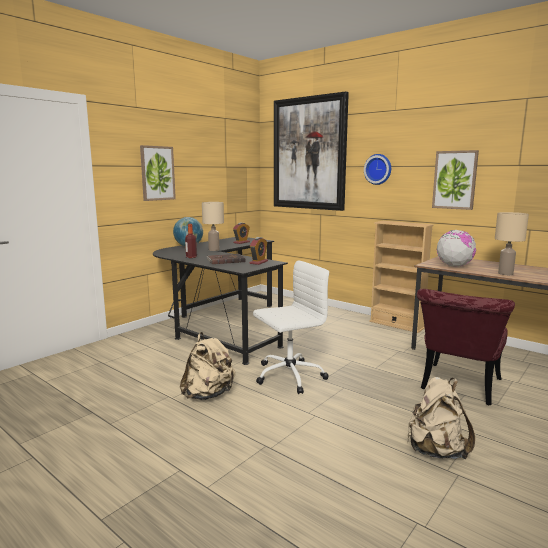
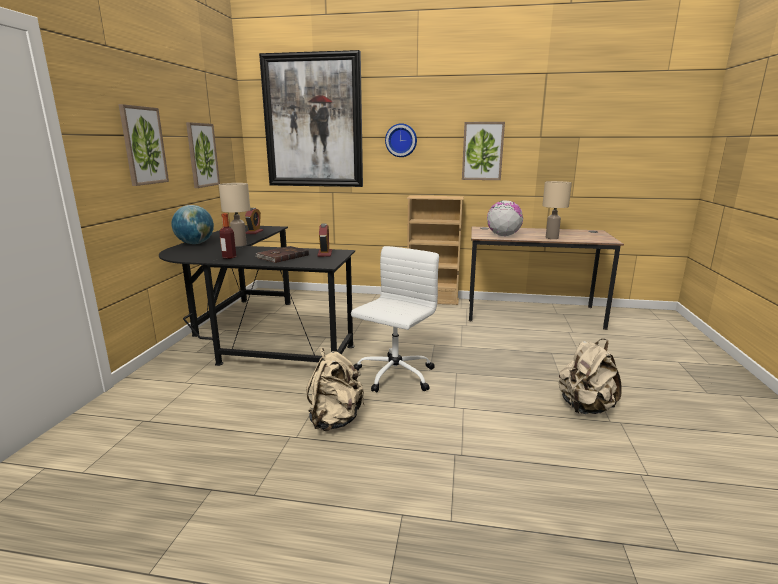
camera: 30 degrees left, 5 degrees up
(213, 180) = (202, 155): none -> picture
(458, 387) = (541, 347): red chair -> none

